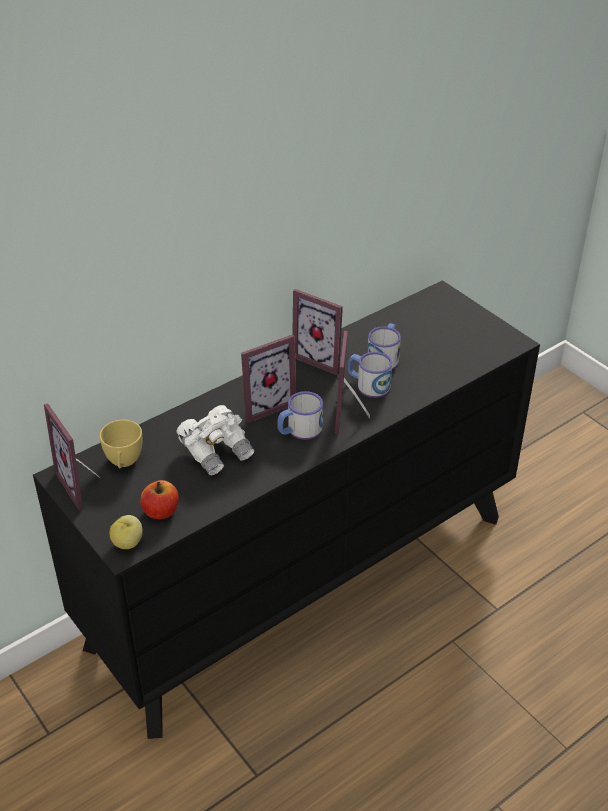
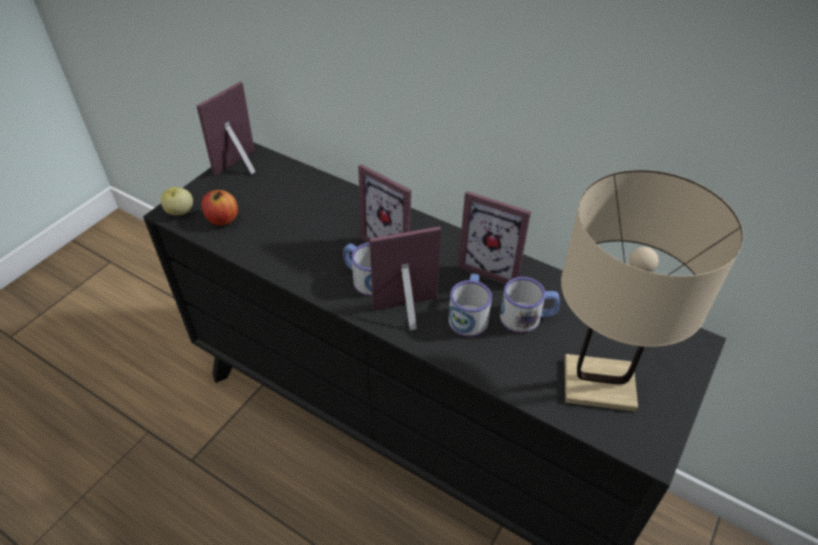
camera: 70 degrees right, 5 degrees up
(124, 463) = (276, 180): yellow cup -> none
(217, 451) = (312, 230): white binoculars -> none
(322, 358) = (493, 266): picture frame -> picture frame turned 75 degrees counterclockwise
(457, 344) = (599, 384): none -> beige table lamp

